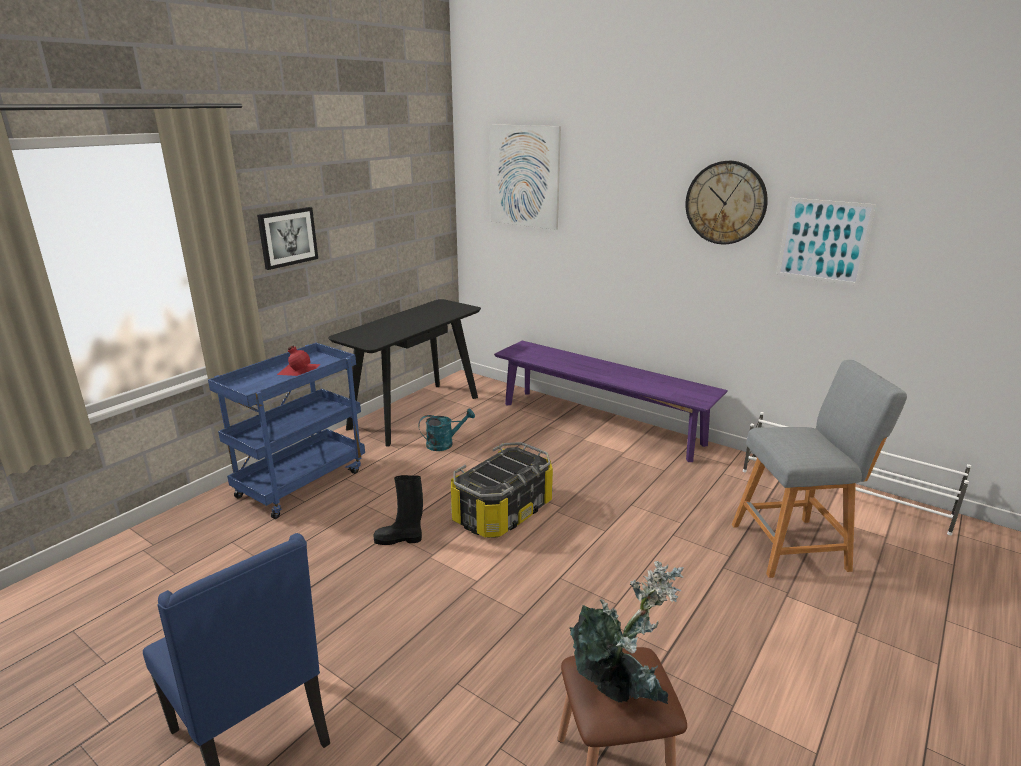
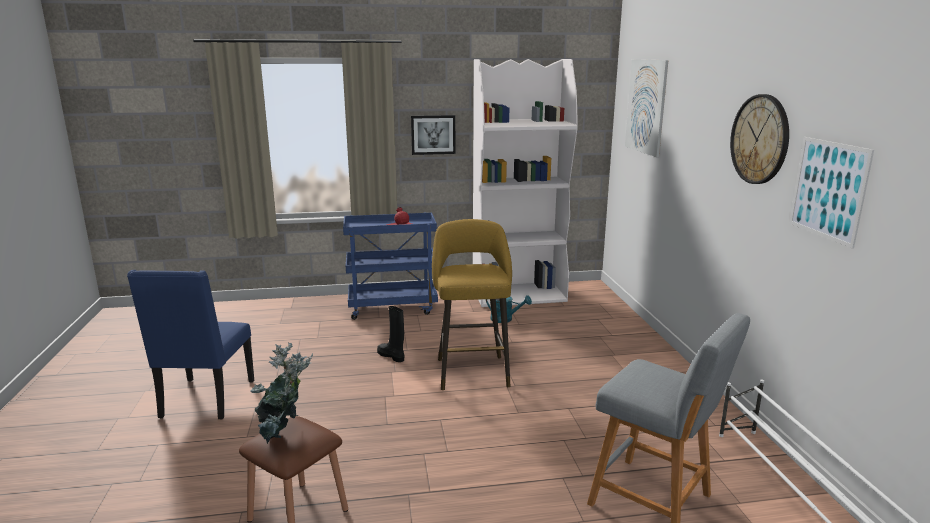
camera: 45 degrees right, 5 degrees down
(415, 412) = (519, 295): black console table -> white bookcase
(502, 511) = (472, 370): storage box -> yellow stool
(600, 423) = (647, 351): purple bench -> none

